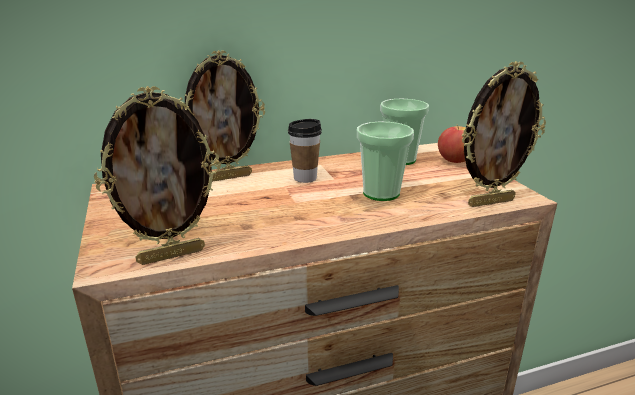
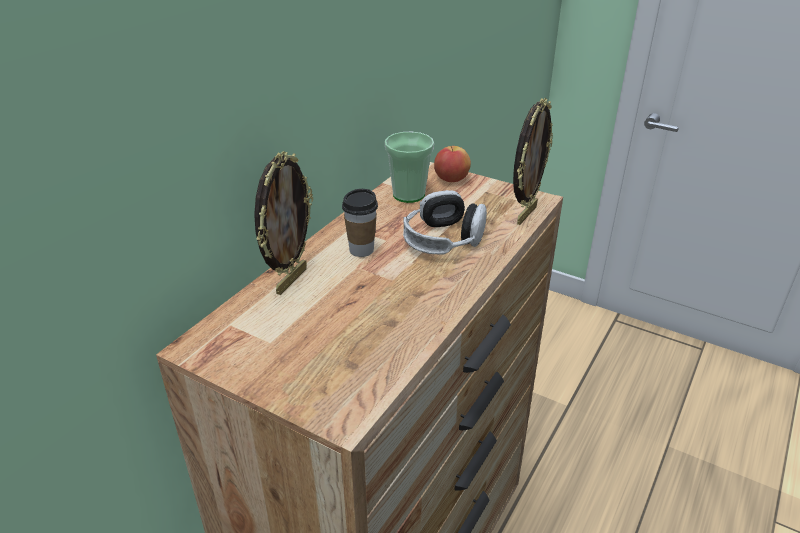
camera: 40 degrees left, 10 degrees up
(172, 255) = (379, 380): picture frame -> none
(381, 193) = (443, 239): cup -> headphones

